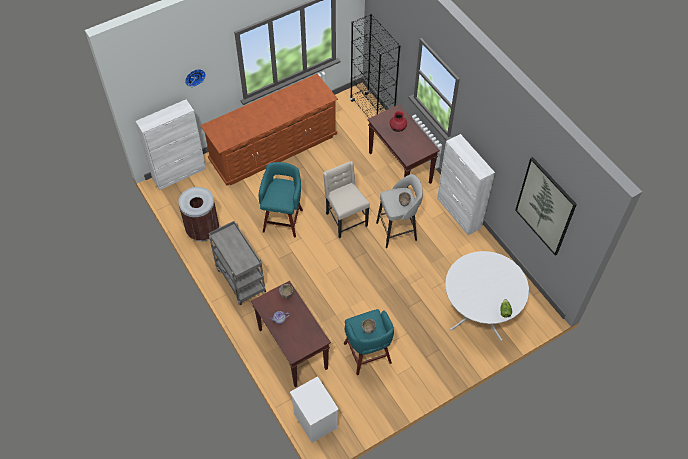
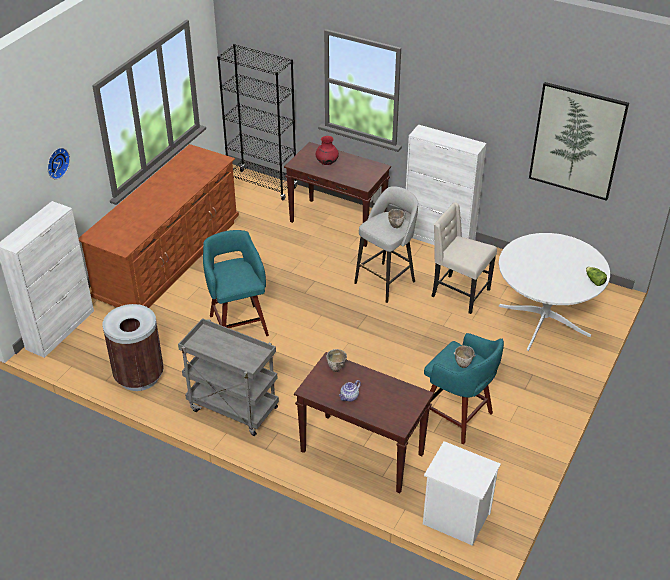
camera: 30 degrees left, 15 degrees down
(345, 219) = (315, 294): beige chair -> beige chair (459, 293)

